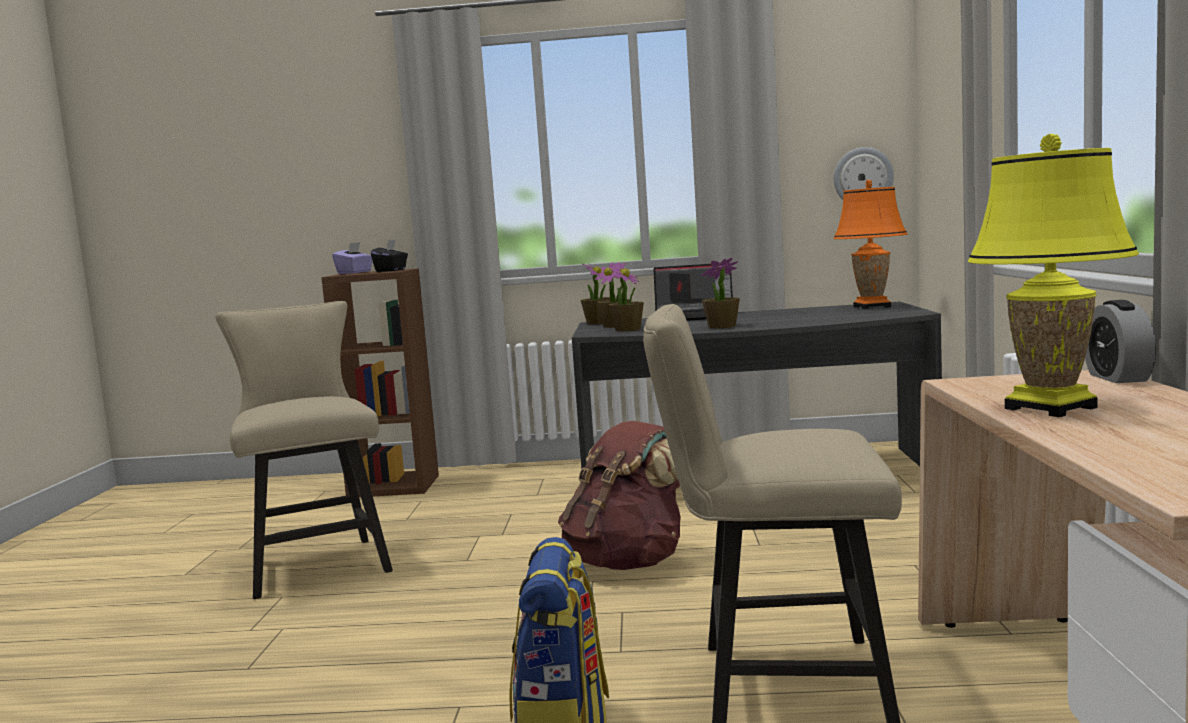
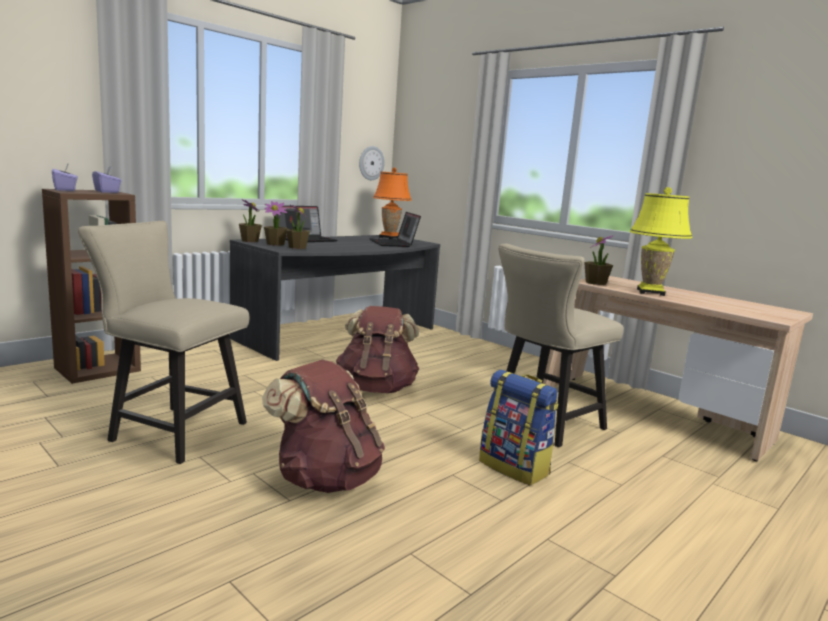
camera: 50 degrees left, 5 degrees up
(324, 658) = (325, 478): none -> brown backpack
(391, 270) = (107, 192): black tissue box -> purple tissue box
(721, 326) = (353, 247): potted plant -> potted plant (596, 283)
(830, 317) = (394, 244): none -> laptop
(1117, 378) = (623, 279): alarm clock -> none

